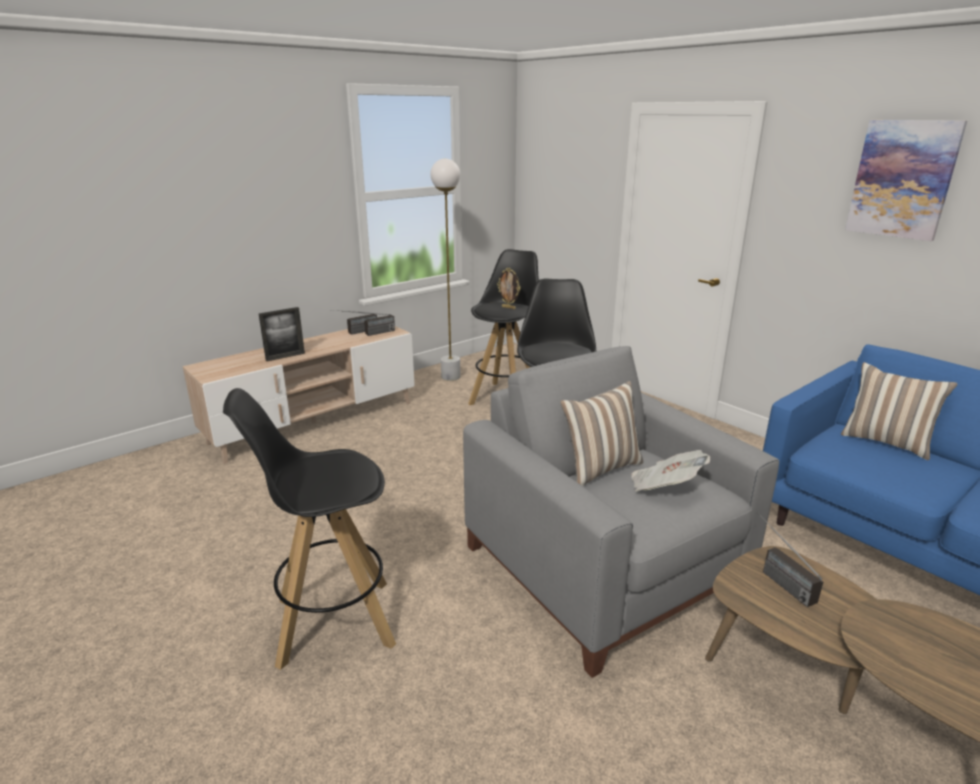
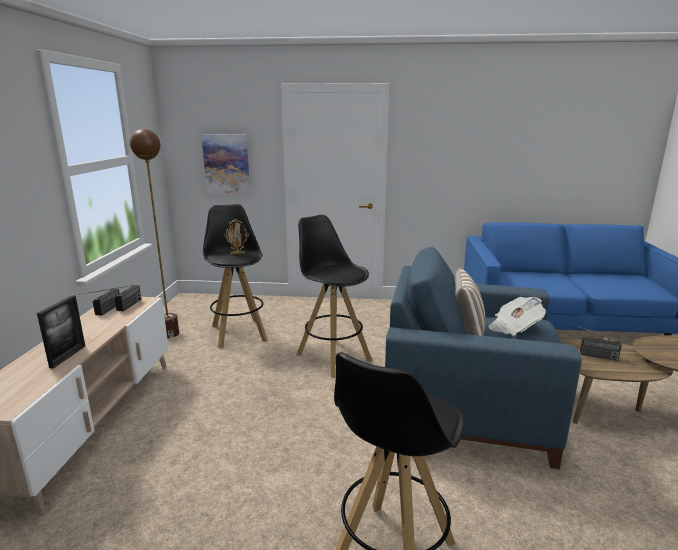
camera: 45 degrees left, 5 degrees down
(450, 377) = (169, 334): white floor lamp -> brown floor lamp
(606, 567) = (468, 406): grey armchair -> blue armchair
(886, 442) = (520, 273): pillow -> none
(902, 179) = (478, 127): picture -> picture (226, 164)

